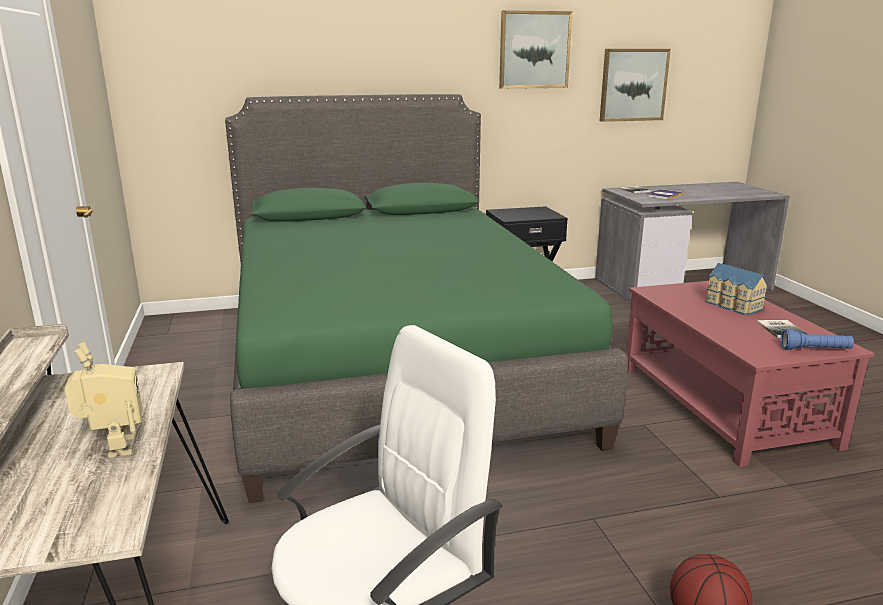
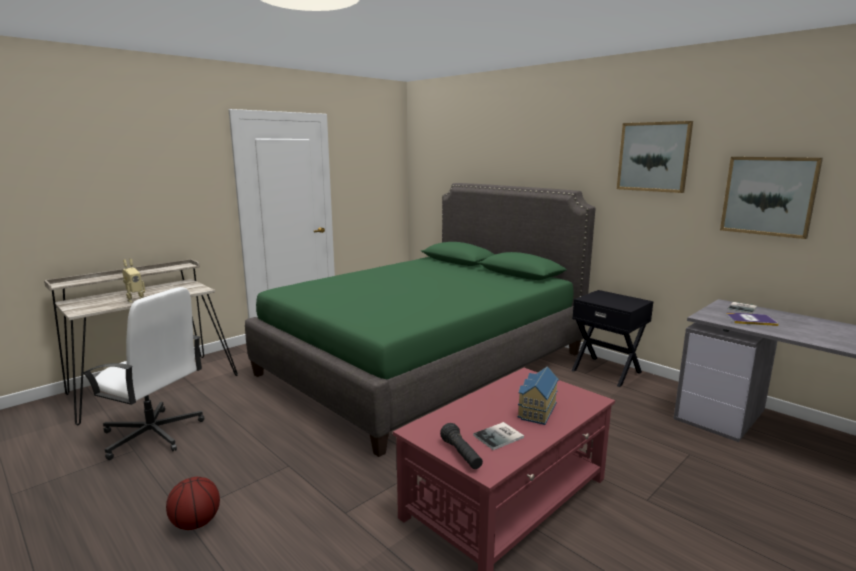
camera: 60 degrees right, 5 degrees down
(815, 350) = (461, 455): blue flashlight -> black flashlight

